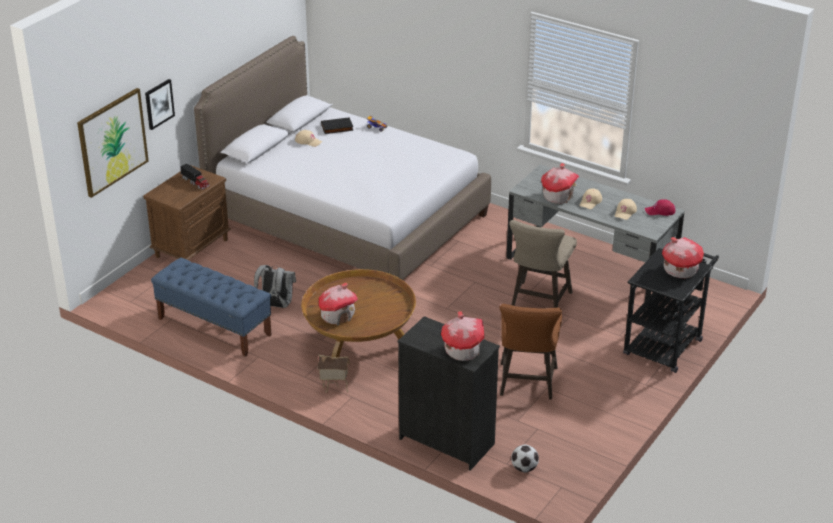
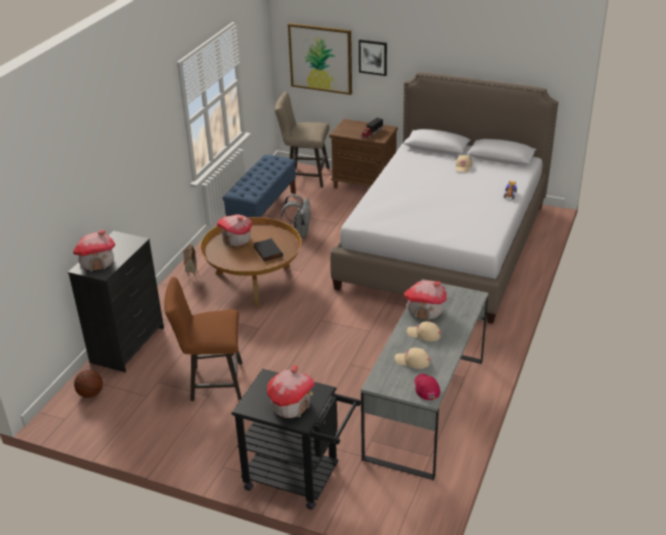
camera: 80 degrees right, 0 degrees up
(337, 128) = (496, 175): black book -> black book (267, 252)
(524, 468) = (91, 393): football -> basketball
(539, 303) = (347, 376): beige stool -> beige stool (304, 176)

